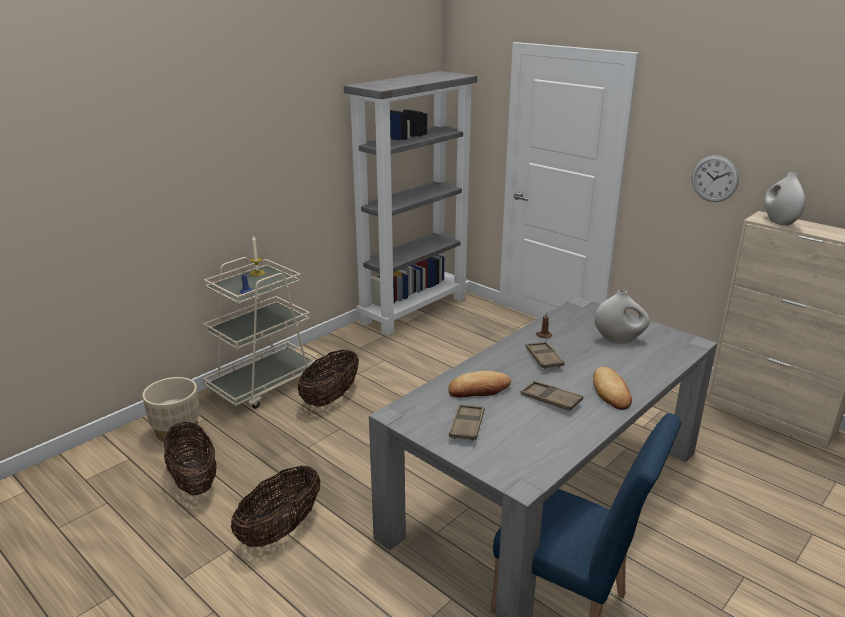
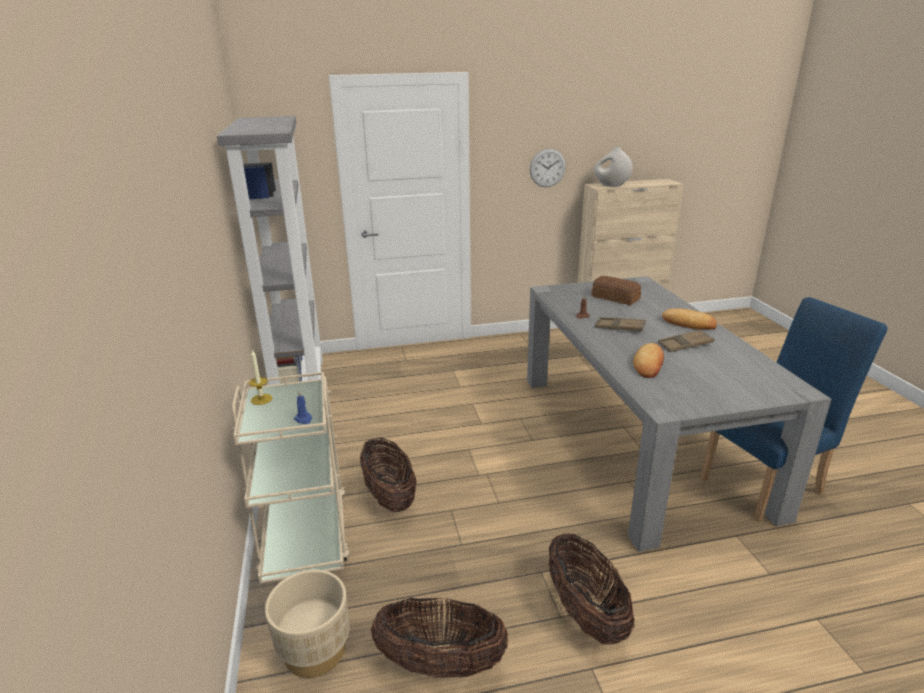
camera: 55 degrees left, 0 degrees up
(467, 426) = (704, 386): brown tray -> none
(619, 339) = (615, 297): white vase -> bread

